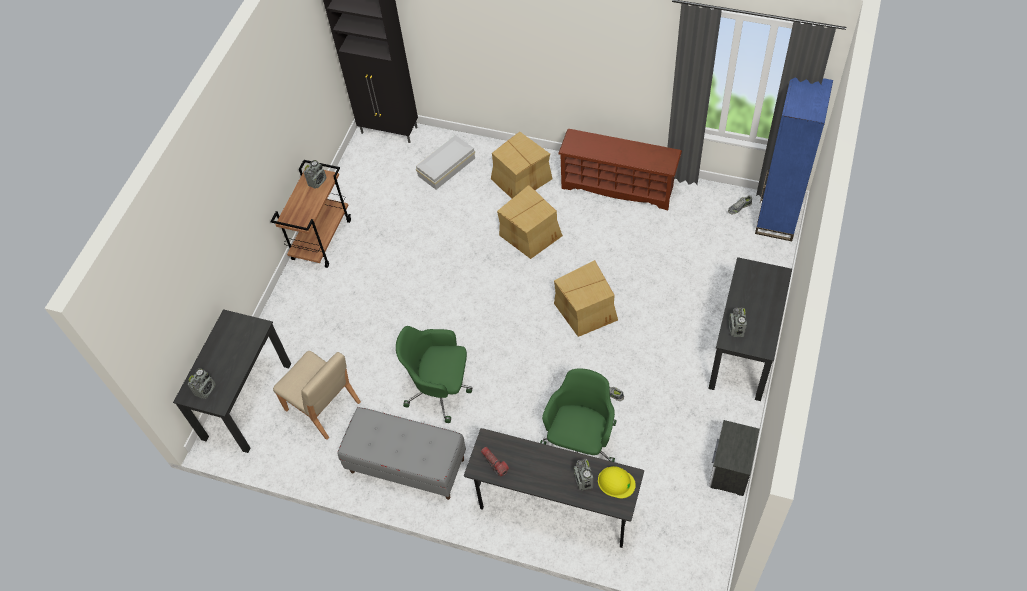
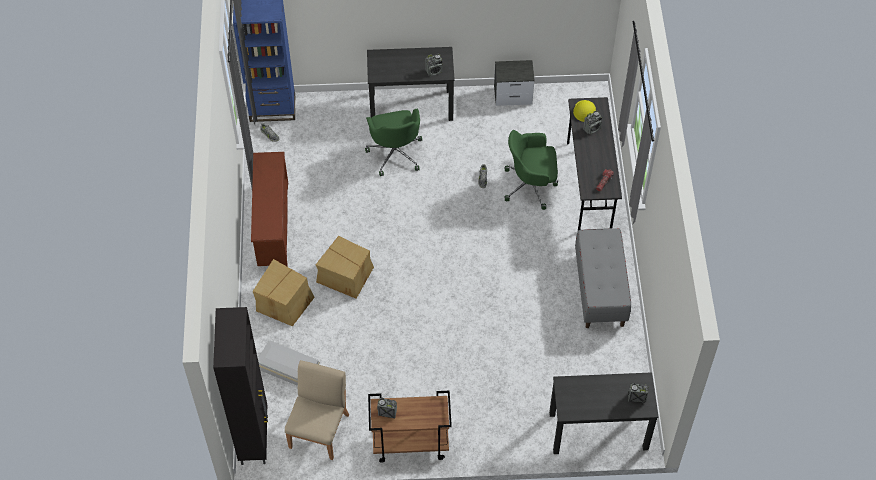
camera: 115 degrees left, 0 degrees up
(323, 407) = (578, 369): beige chair -> beige chair (320, 430)
(440, 389) = (526, 290): green office chair -> green office chair (395, 153)
(586, 309) = (411, 213): cardboard box -> none

